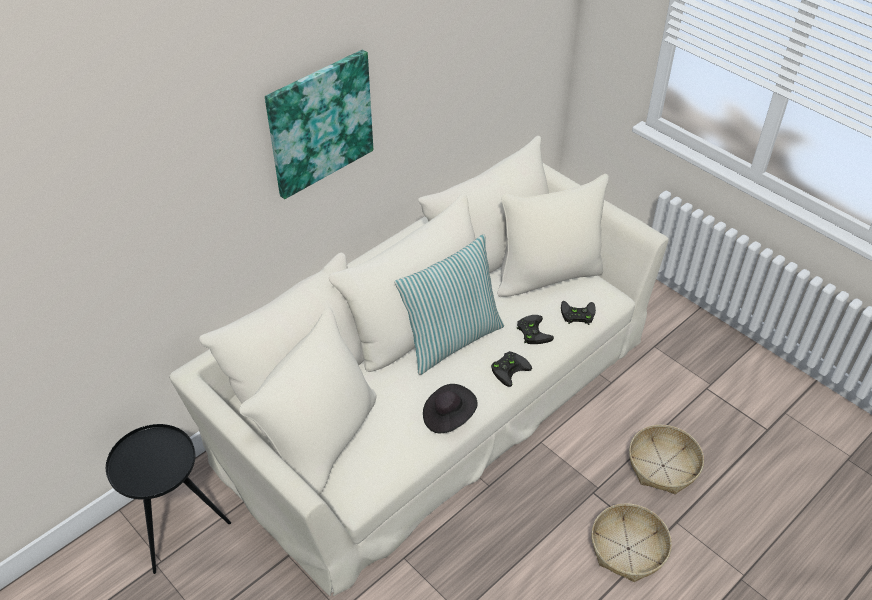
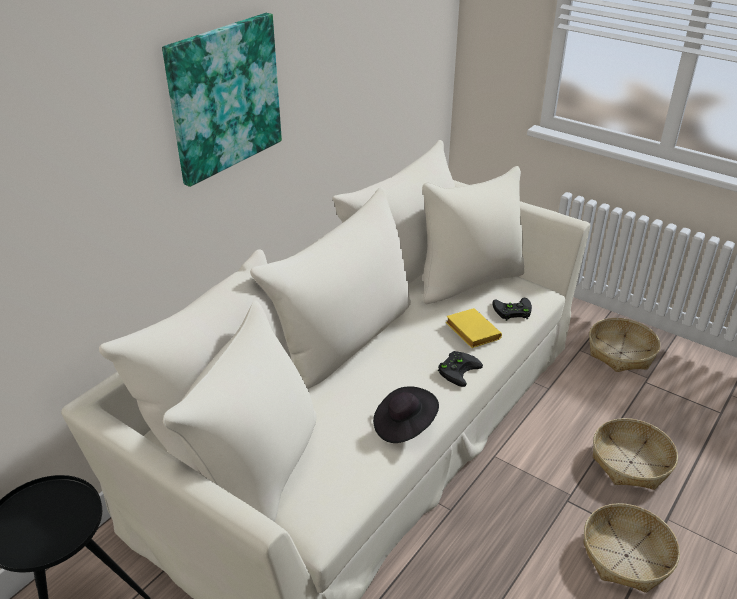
camera: 10 degrees left, 10 degrees down
(451, 339) = (385, 348): pillow -> none
(532, 331) = (470, 331): black game controller -> yellow book
(694, 354) = (621, 353): none -> basket

